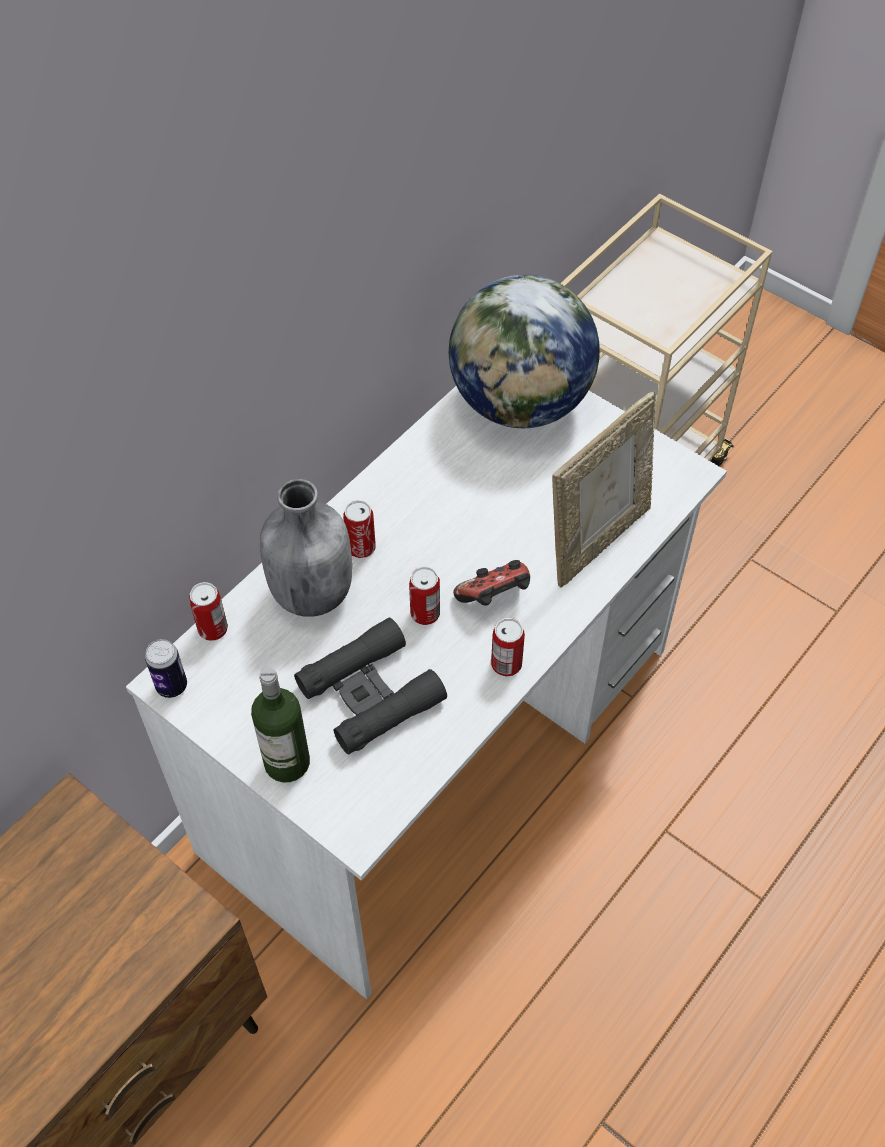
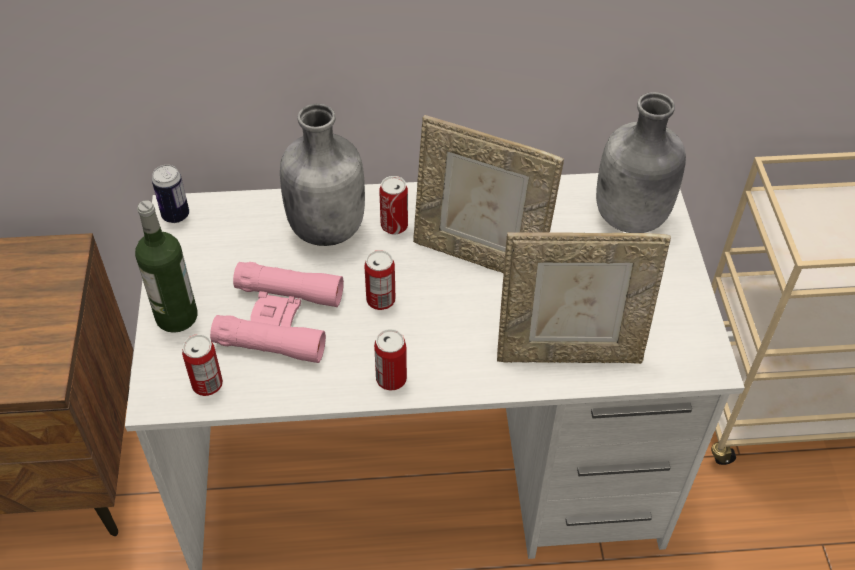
camera: 45 degrees right, 5 degrees down
(213, 629) = (241, 202): can -> can (207, 384)
(370, 693) = (280, 319): black binoculars -> pink binoculars
(453, 519) = (479, 256): none -> picture frame
(495, 597) = (441, 329): game controller -> none
(521, 403) = (631, 218): globe -> grey bottle

